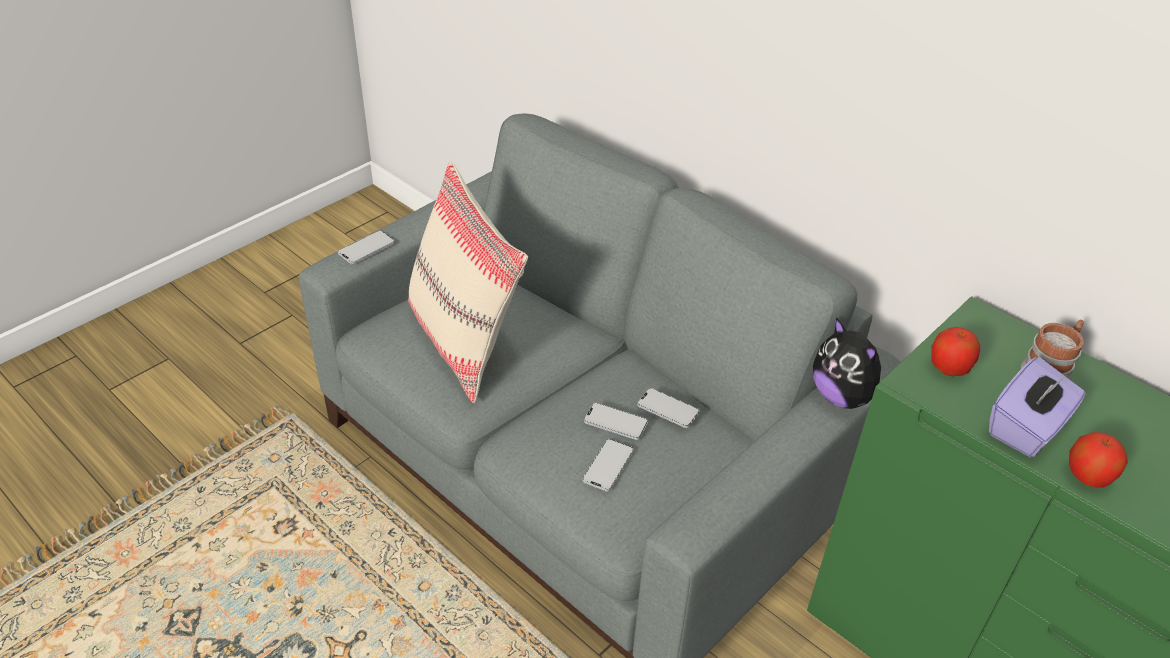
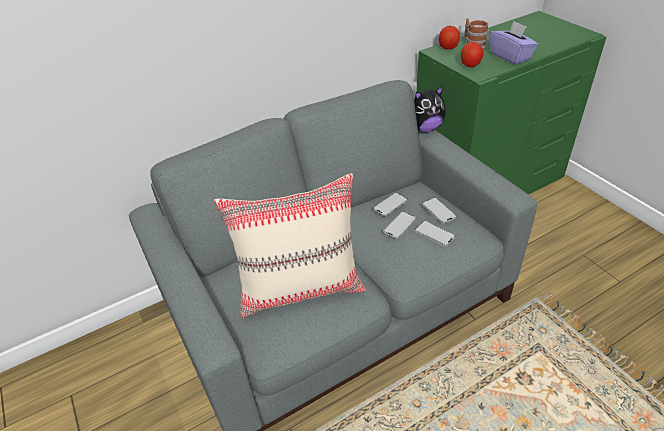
camera: 70 degrees left, 0 degrees up
(366, 248) = (201, 317): phone -> phone (438, 211)
(1087, 476) = (539, 51): apple -> apple (448, 48)

